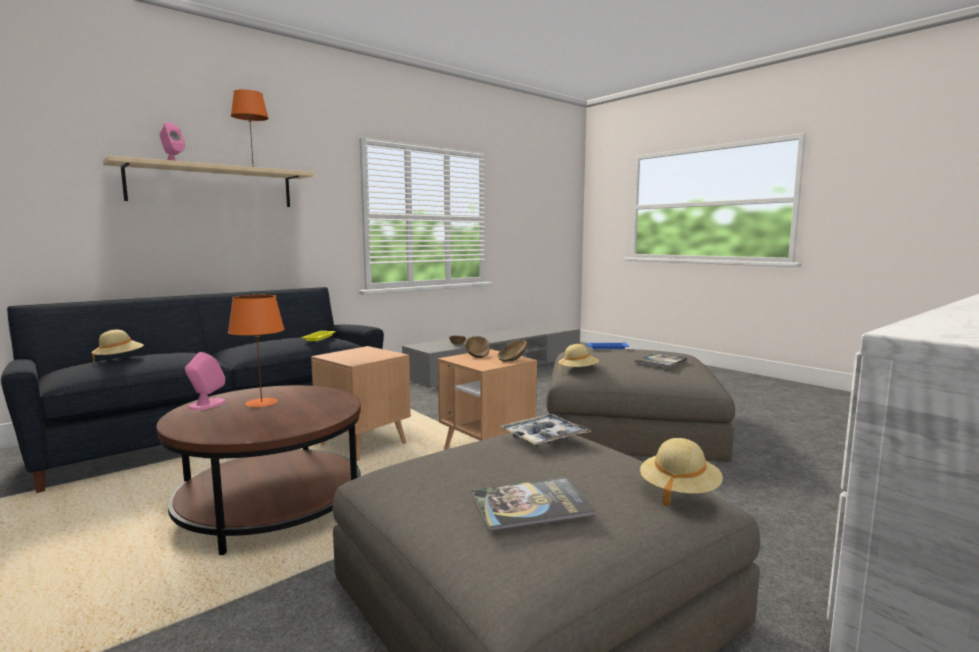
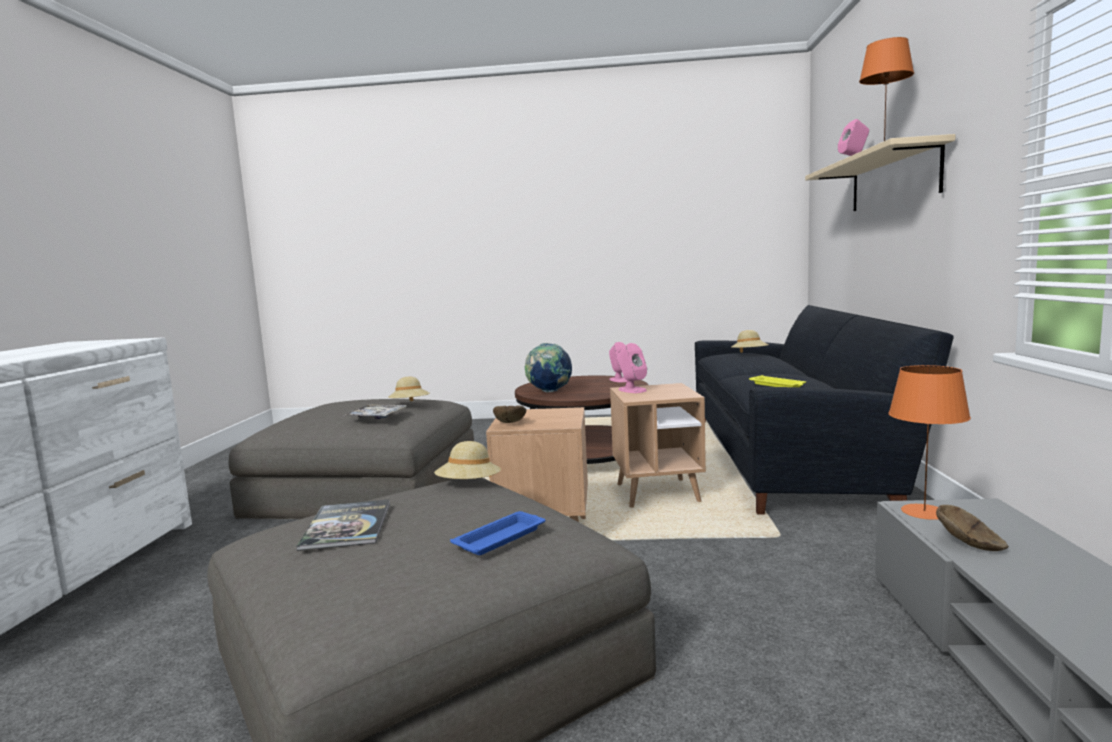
camera: 135 degrees right, 0 degrees up
(262, 402) = (599, 386): orange table lamp -> orange table lamp (925, 512)
(311, 413) = (549, 392): none -> globe
(359, 359) = (632, 390): none -> pink speaker
(477, 355) = (559, 417): brown bowl -> none
(531, 505) = (344, 402): book -> none
(679, 491) = (275, 424): beige hat -> beige hat (410, 405)

